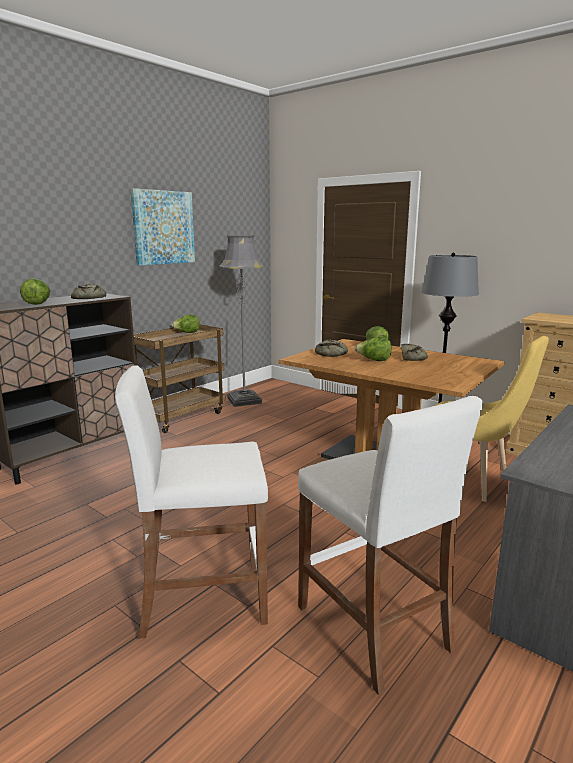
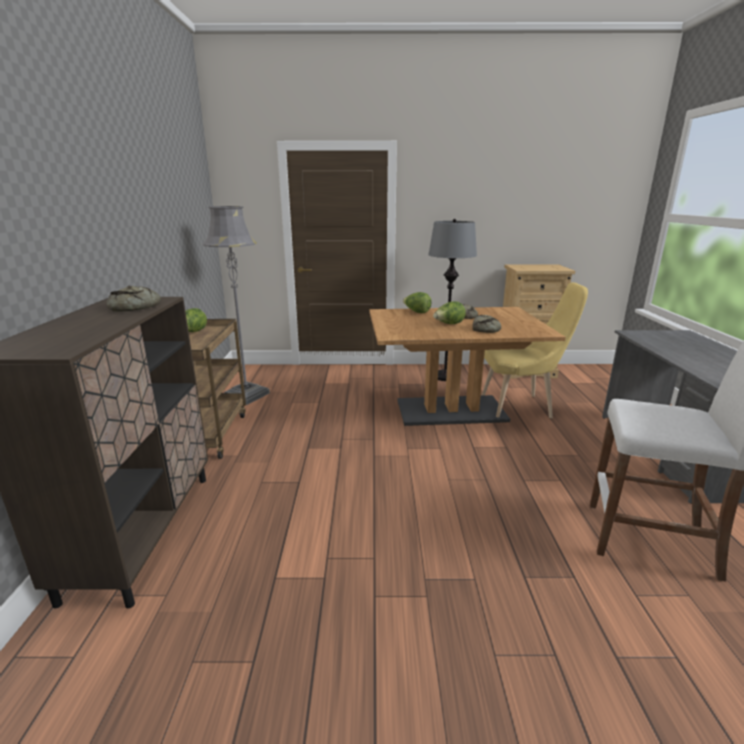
camera: 40 degrees left, 5 degrees up
(37, 304) = (94, 328): lettuce -> none
(163, 227) = (143, 198): picture -> none
(202, 598) = (539, 595): white stool -> none
(332, 353) = (403, 325): bread -> bread (486, 329)

